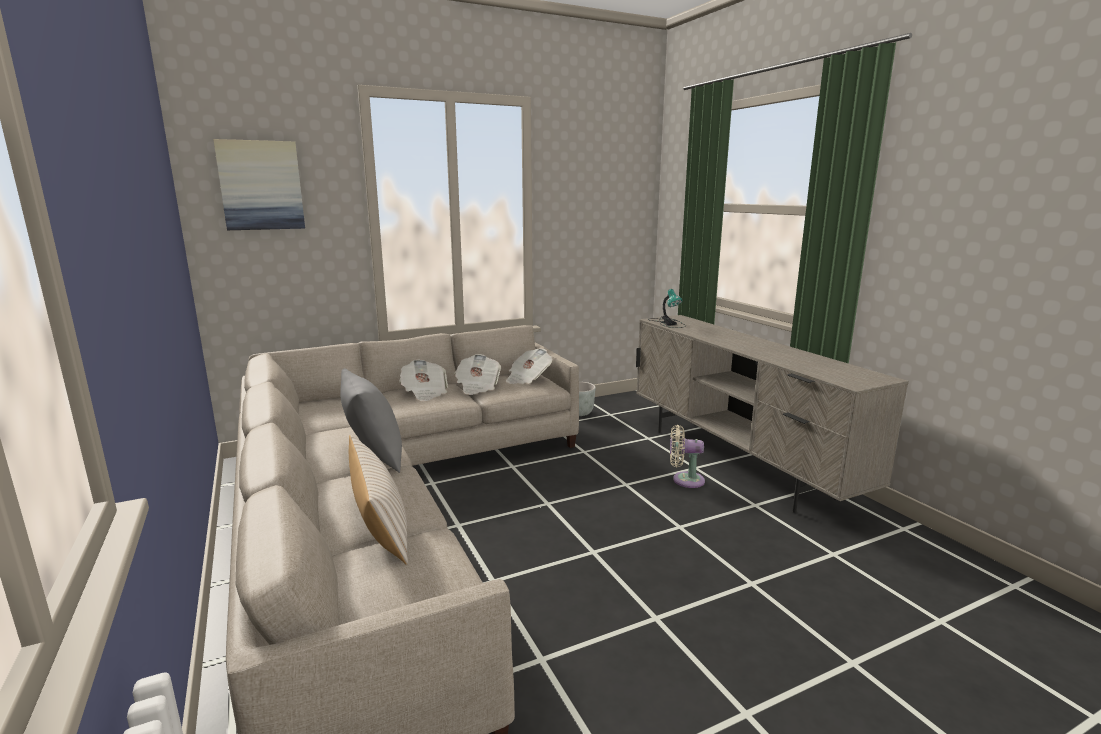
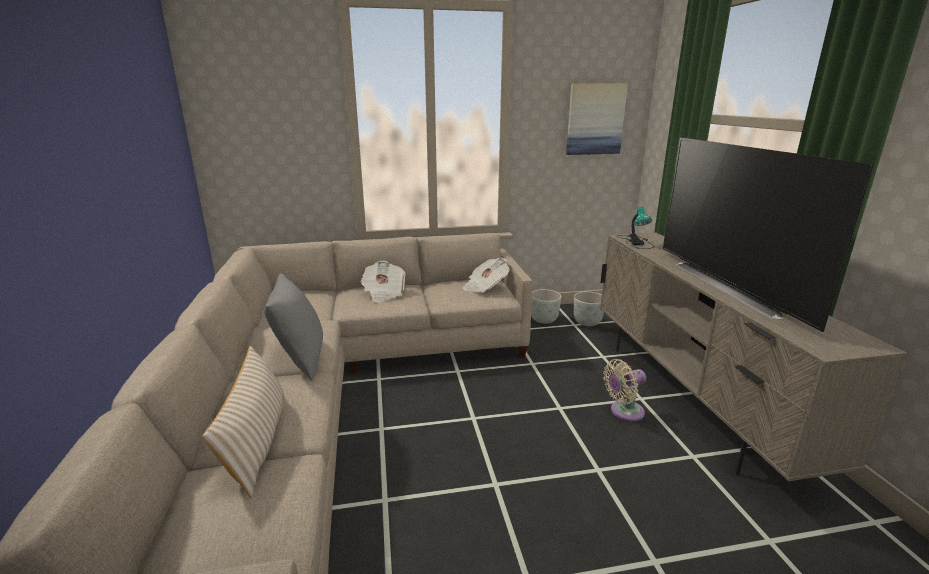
camera: 15 degrees right, 5 degrees up
(261, 185) = (251, 94): picture -> picture (595, 119)
(477, 387) = (434, 291): newspaper -> none
(622, 411) = (587, 322): none -> grey planter
(684, 480) = (624, 412): beige fan -> beige fan turned 45 degrees counterclockwise
(767, 350) = (733, 286): none -> television

